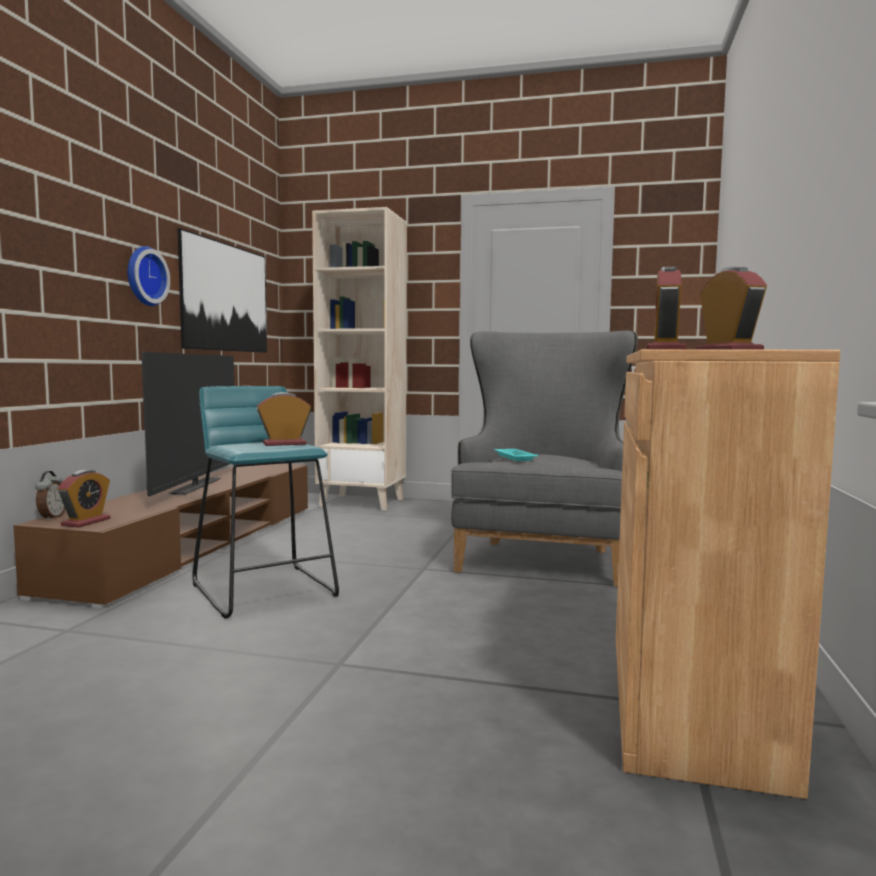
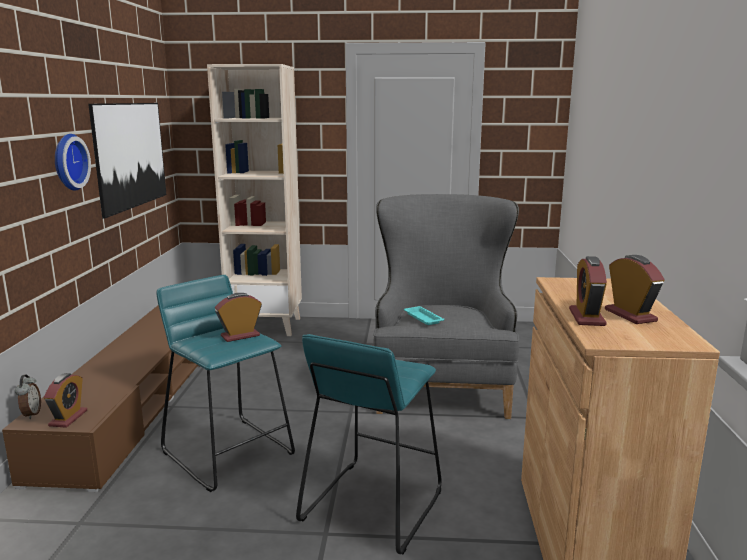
camera: 10 degrees left, 10 degrees up
(196, 486) = (136, 349): television -> none
(410, 645) = (371, 505): none -> turquoise stool

